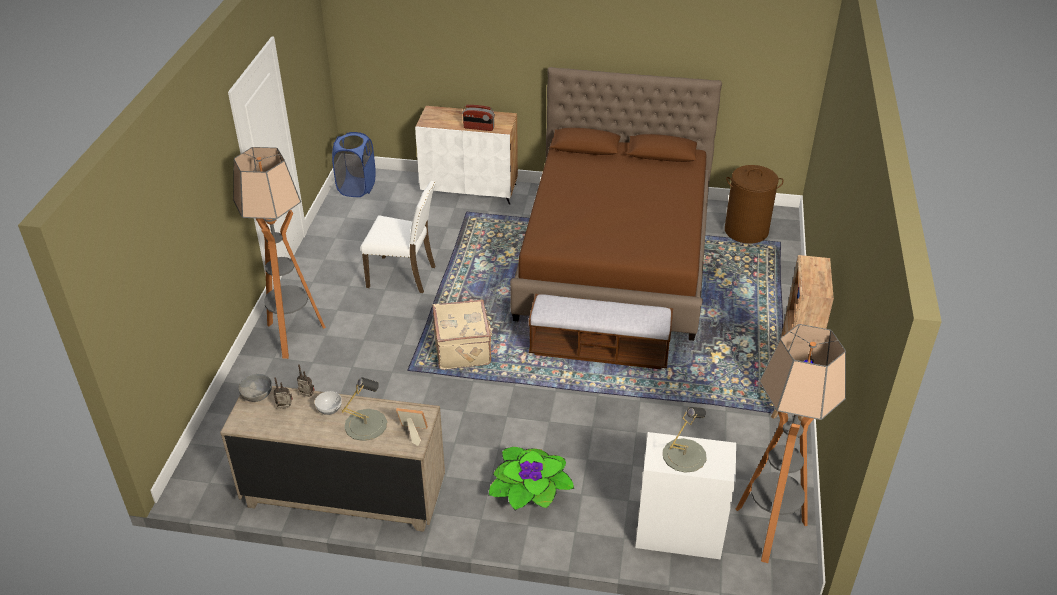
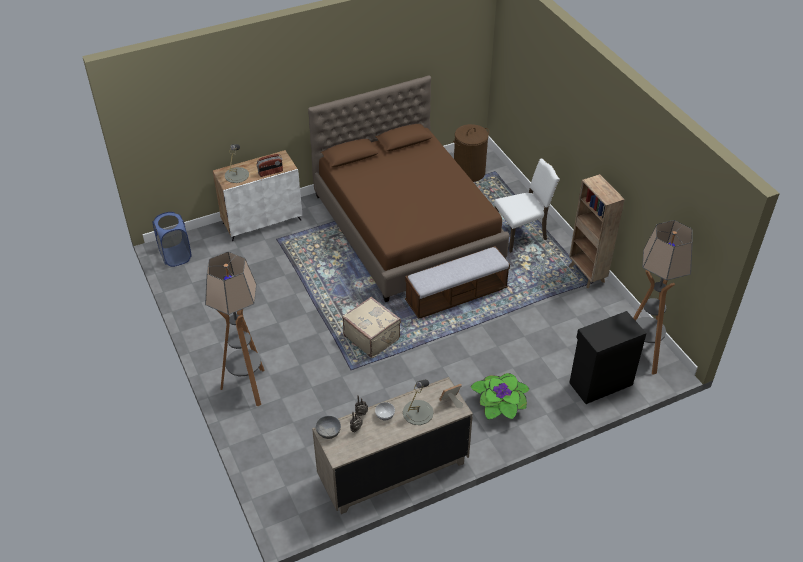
camera: 35 degrees left, 5 degrees up
(403, 276) = (280, 306): white chair -> white chair (521, 234)
(678, 534) = (600, 383): white cabinet -> black cabinet
(684, 455) = (608, 332): grey table lamp -> grey table lamp (236, 175)

